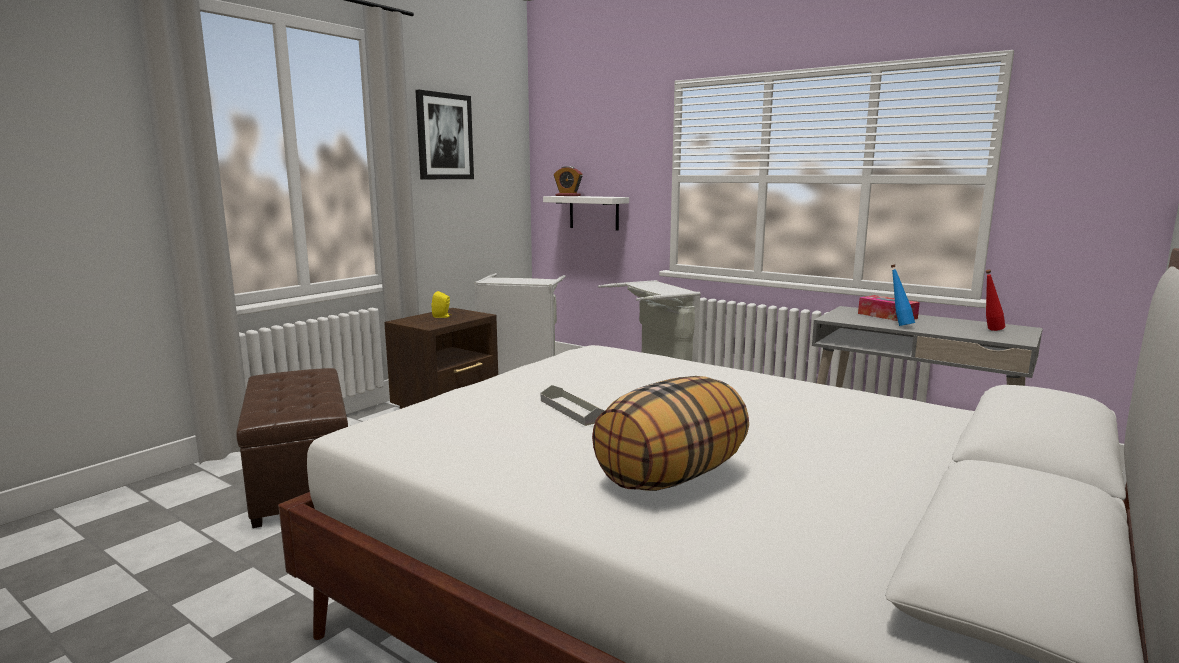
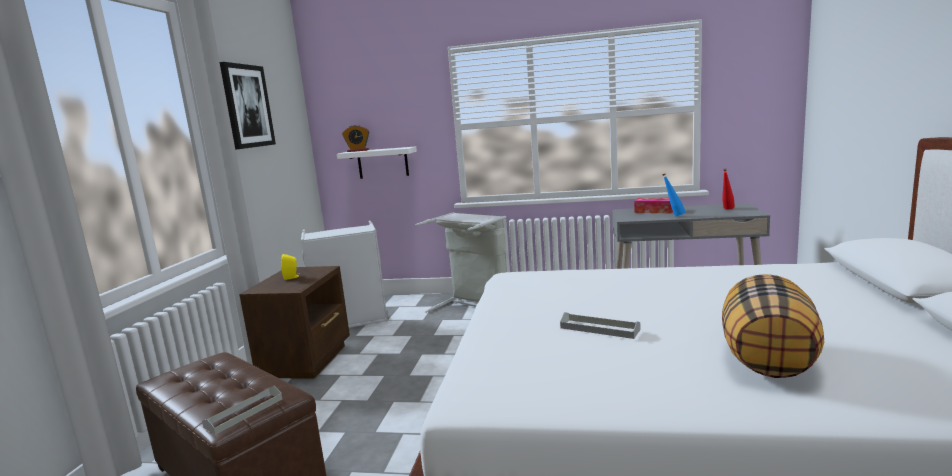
camera: 25 degrees left, 0 degrees up
(280, 413) = (244, 412): none -> grey tray

